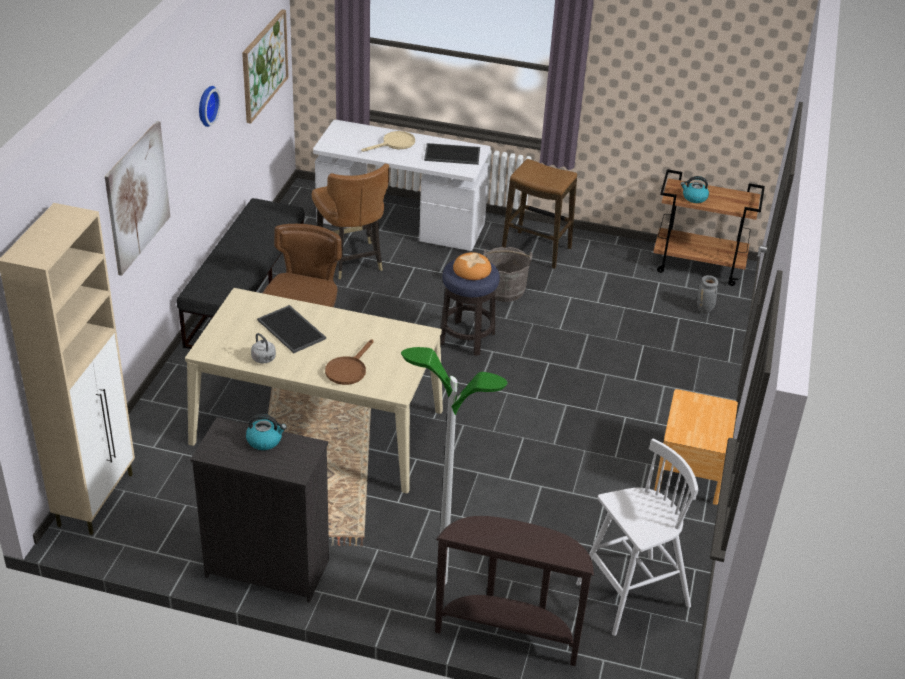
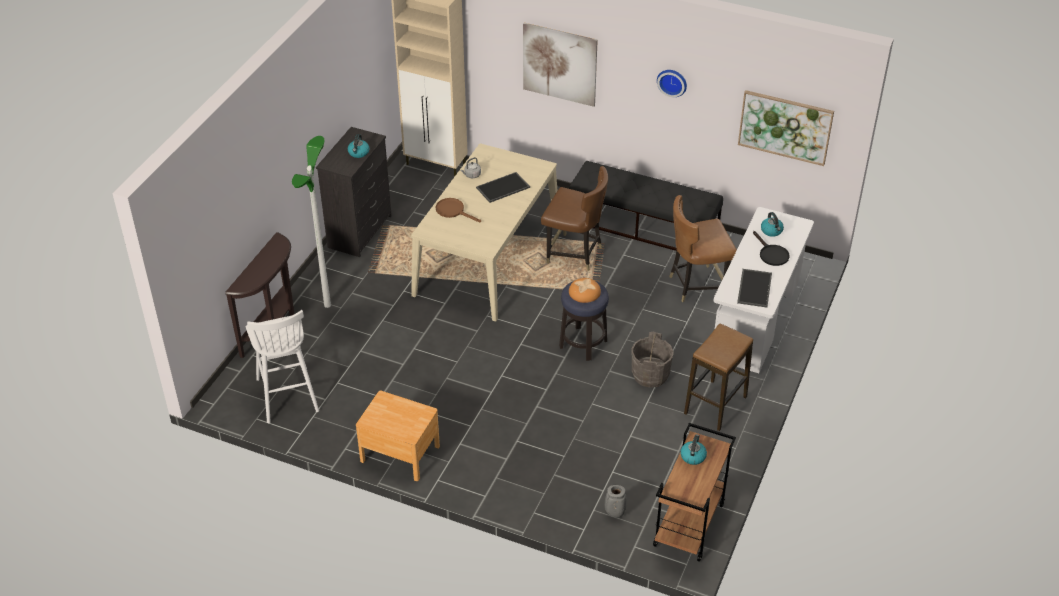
camera: 100 degrees right, 5 degrees up
(355, 142) = (772, 231): none -> kettle
(394, 144) = (771, 254): beige frying pan -> black frying pan

